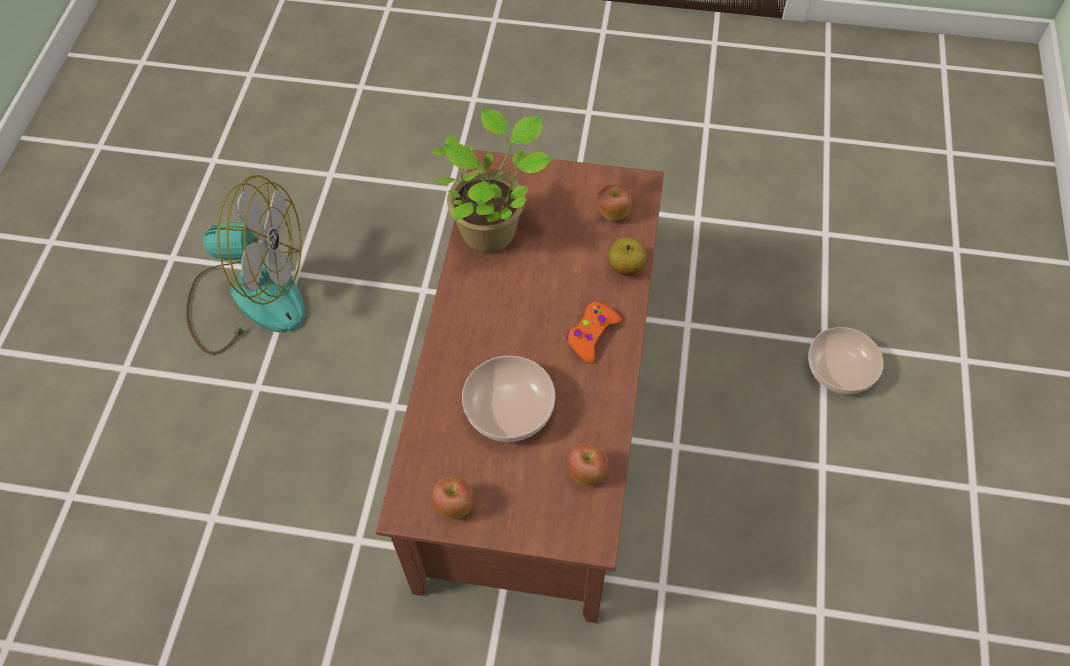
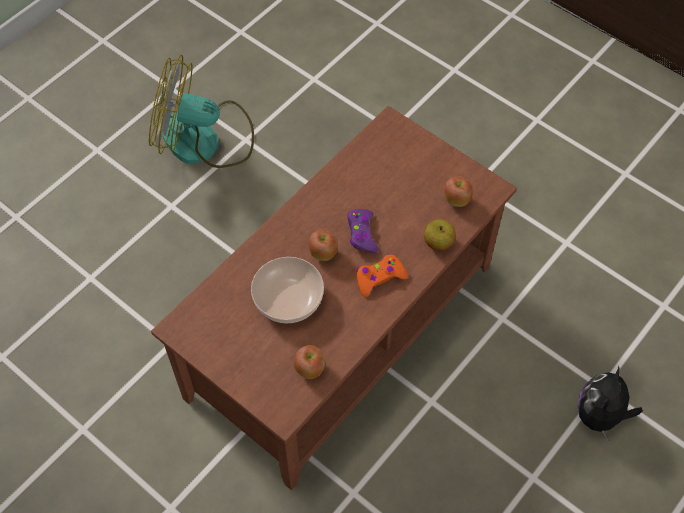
camera: 30 degrees right, 0 degrees up
(250, 297) = (205, 141): fan -> fan turned 150 degrees clockwise
(454, 505) = (210, 342): apple -> apple (323, 253)
(492, 229) = (362, 169): potted plant -> none
(540, 298) = (362, 234): none -> purple game controller
(841, 370) = (600, 415): bowl -> plush toy

